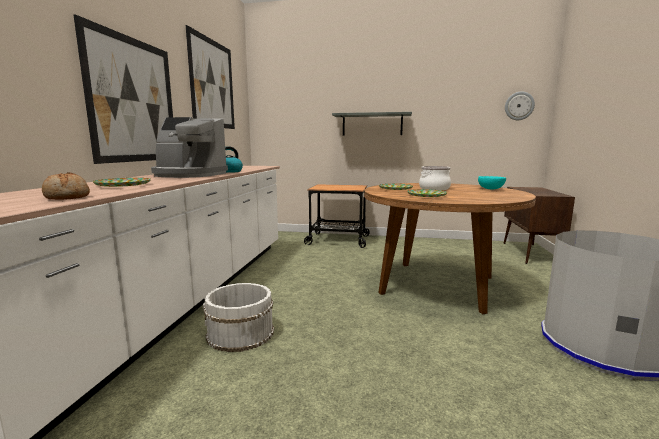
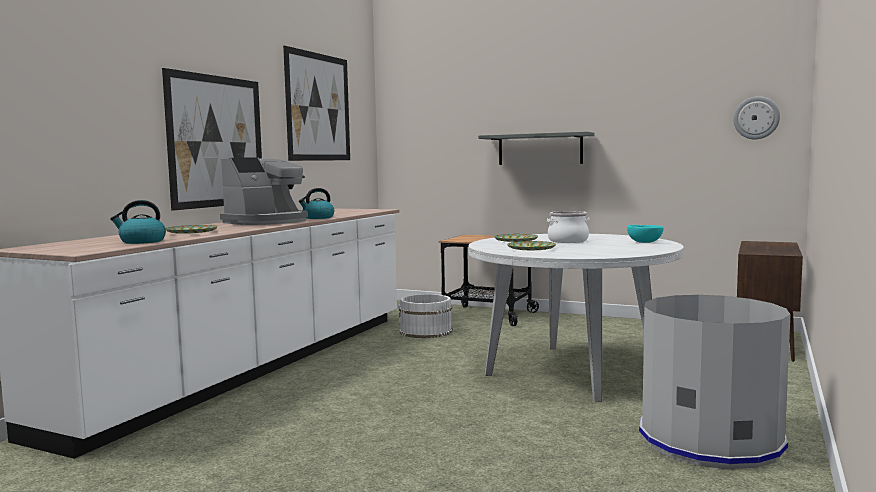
camera: 15 degrees right, 5 degrees down
(68, 197) = (142, 241): bread -> kettle
(189, 175) = (267, 222): coffee machine -> coffee machine turned 75 degrees counterclockwise
(240, 334) = (298, 397): white bucket -> white bucket (425, 331)
(437, 285) = (572, 371): brown dining table -> white dining table

